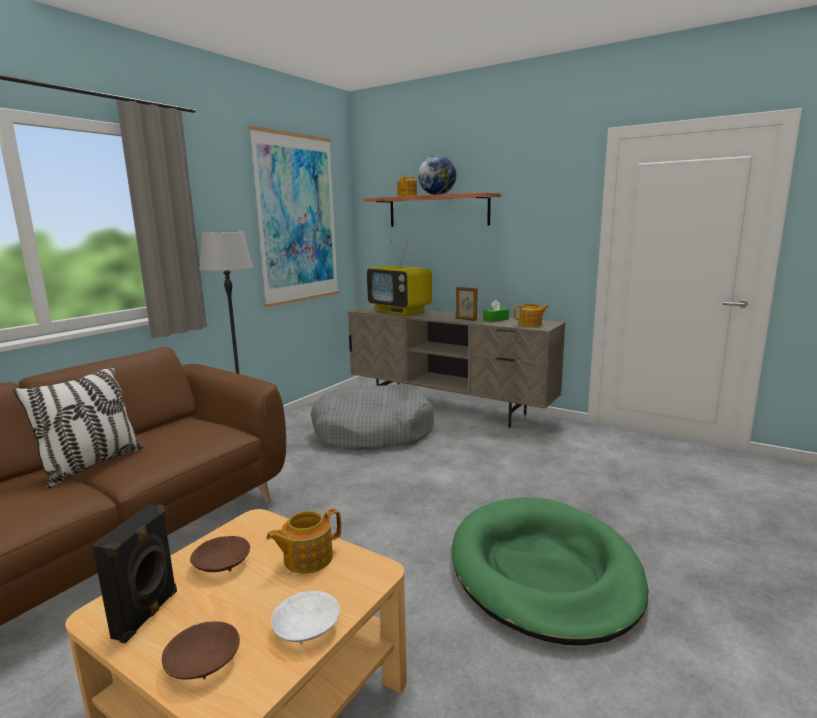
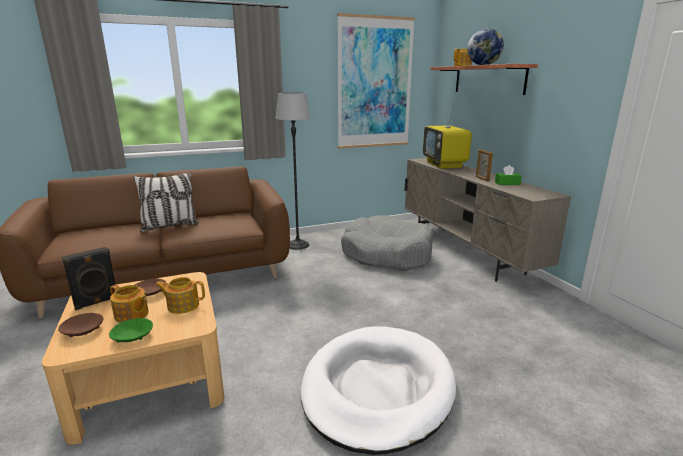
camera: 35 degrees right, 5 degrees up
(306, 627) = (133, 336): white bowl -> green bowl
(531, 324) = (529, 193): teapot -> teapot (131, 315)
(544, 571) = (377, 389): green dog bed -> white dog bed

